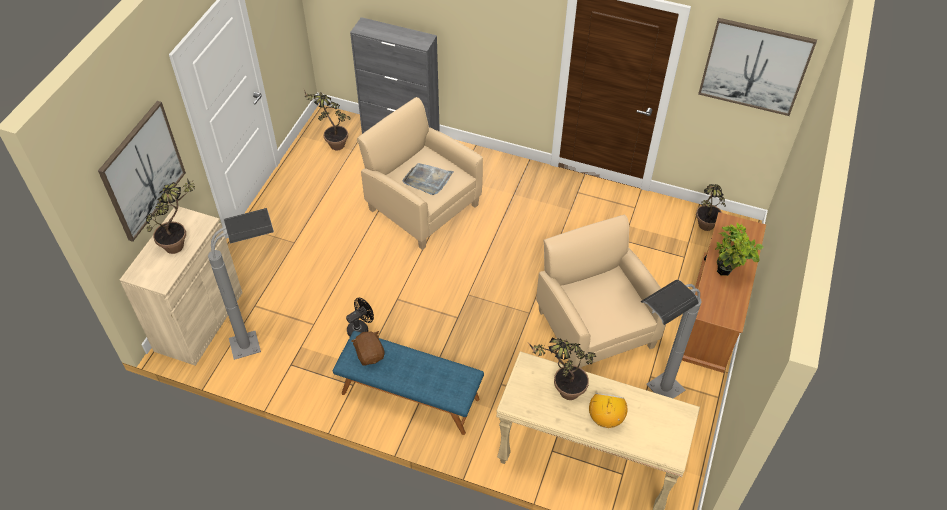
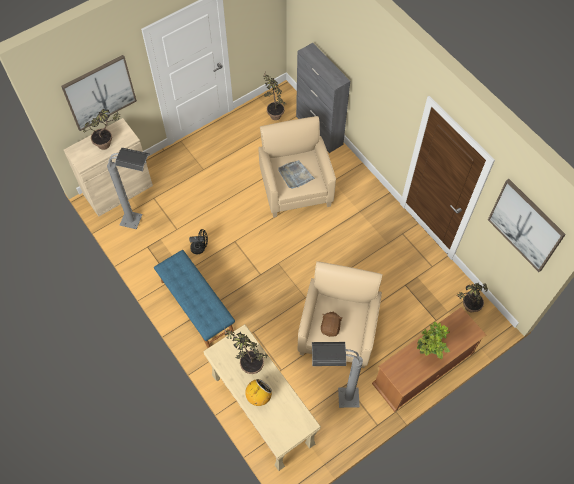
camera: 35 degrees right, 10 degrees up
(370, 354) = (179, 270): brown plush toy -> brown plush toy (330, 327)

